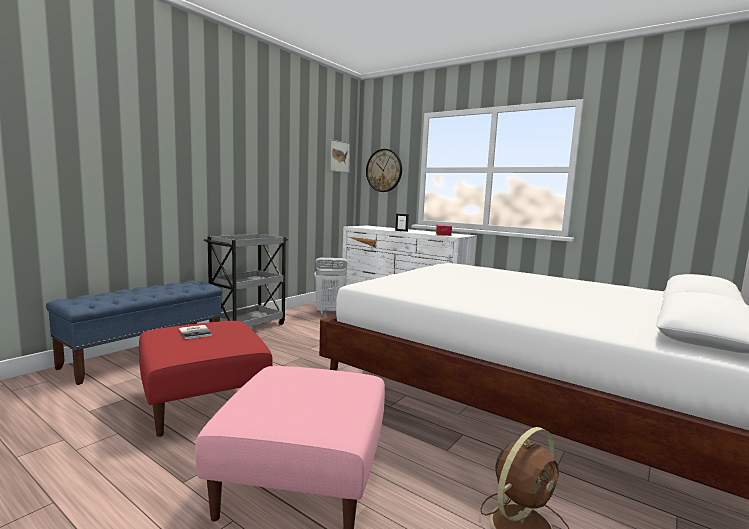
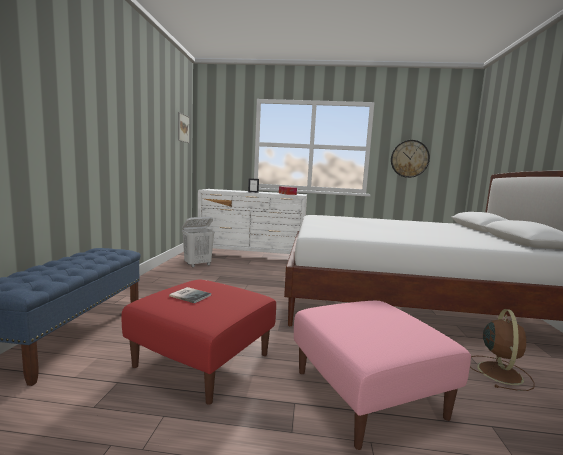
camera: 30 degrees left, 0 degrees up
(248, 326) = (142, 287): grey cart -> none
(384, 170) = (220, 143): wall clock -> wall clock (409, 158)

